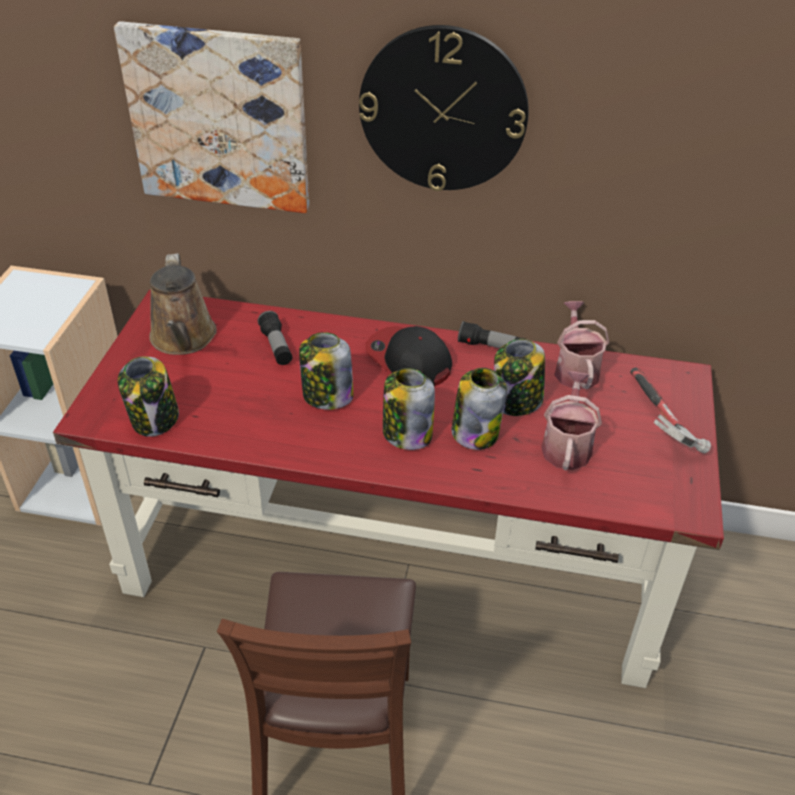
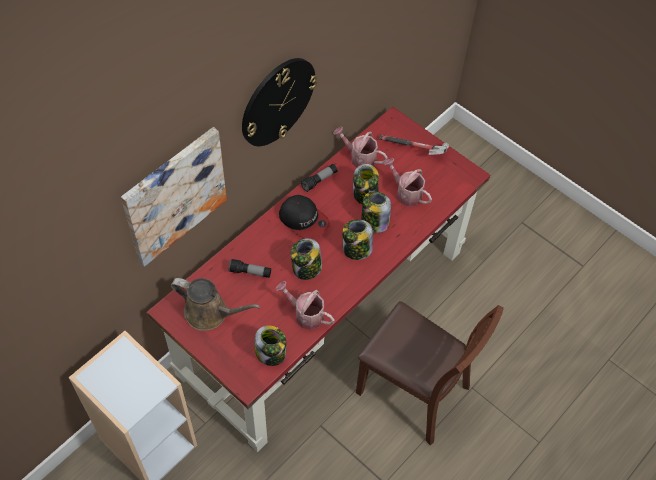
camera: 60 degrees left, 15 degrees up
(245, 427) = (305, 314): none -> watering can
(408, 360) = (304, 220): cap -> cap turned 120 degrees counterclockwise

